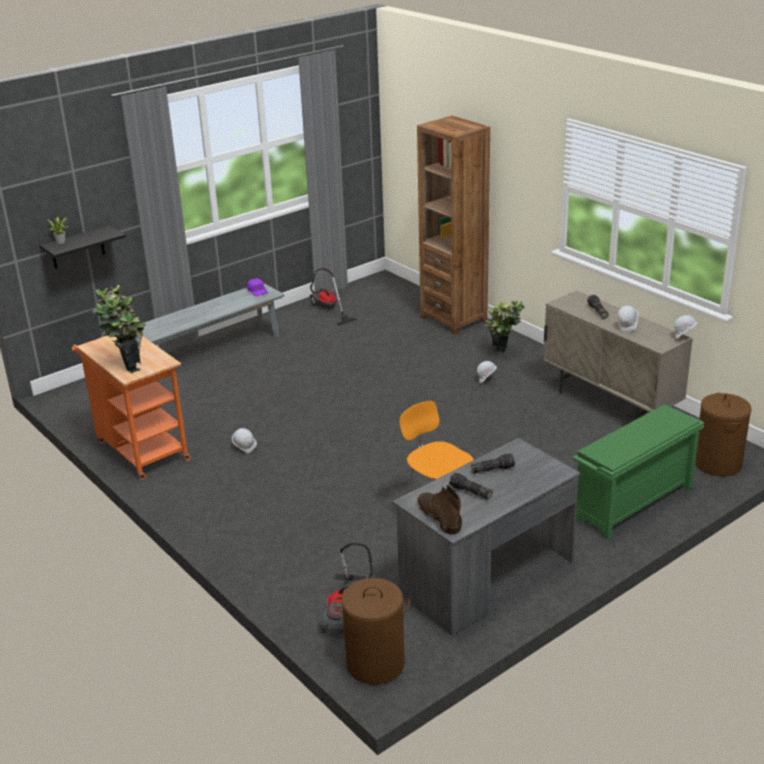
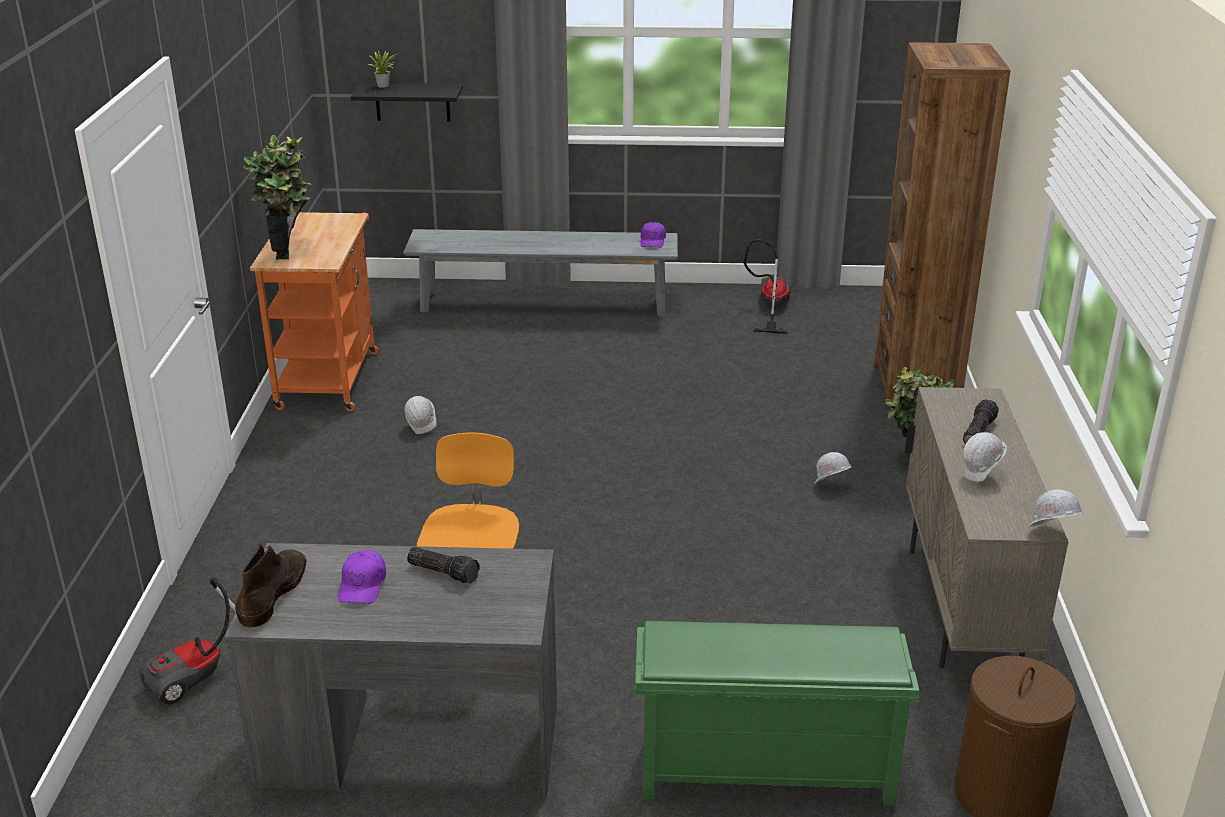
camera: 40 degrees right, 0 degrees up
(375, 664) = (130, 761): brown laundry basket -> none
(470, 492) = (363, 585): flashlight -> purple cap

